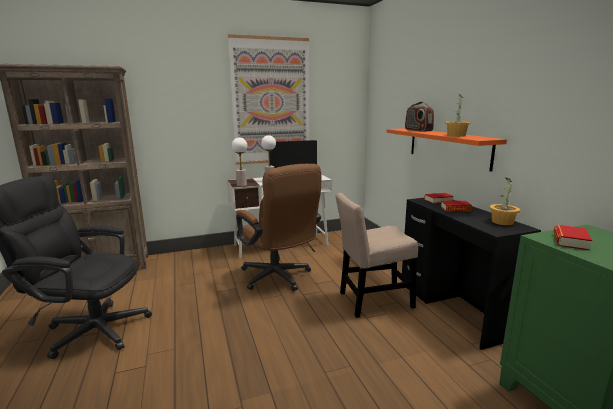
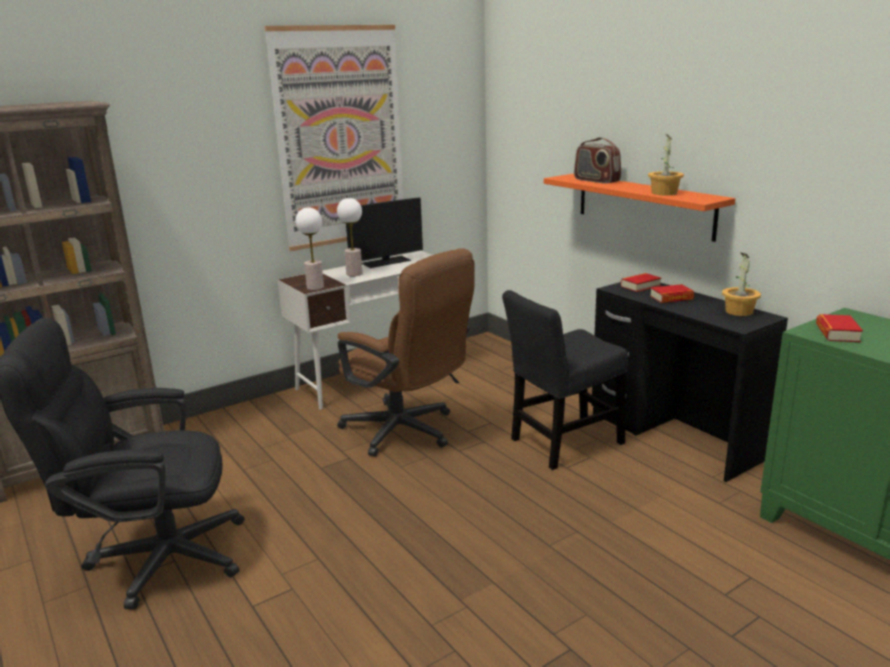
camera: 15 degrees left, 5 degrees up
(372, 301) = (563, 443): beige chair -> black chair

